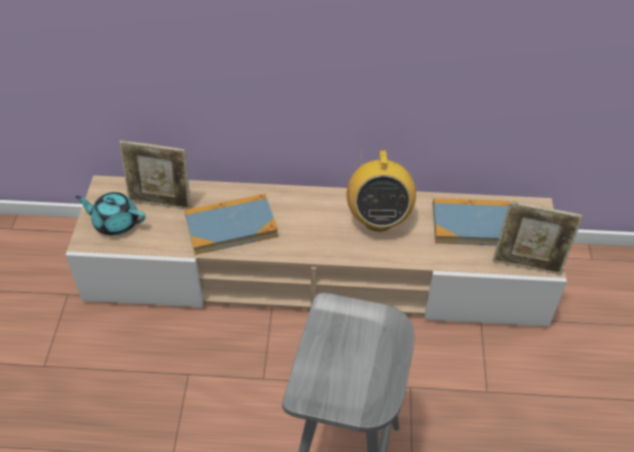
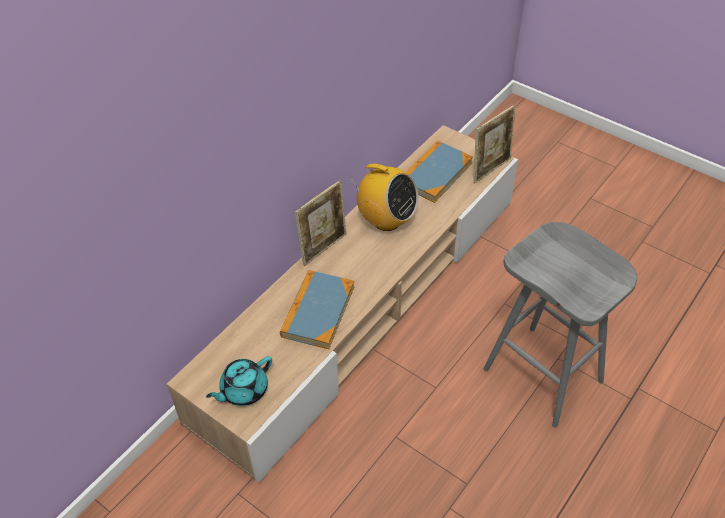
camera: 55 degrees left, 0 degrees up
(161, 203) = (249, 346): picture frame -> picture frame (323, 247)

